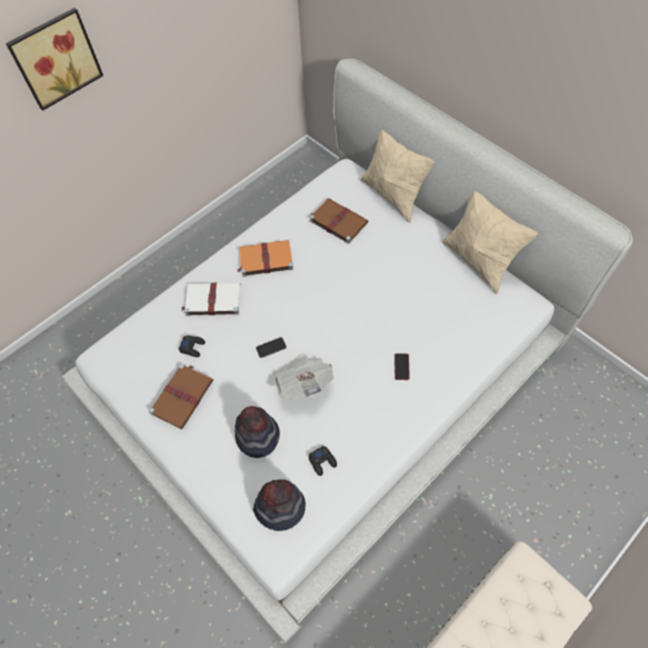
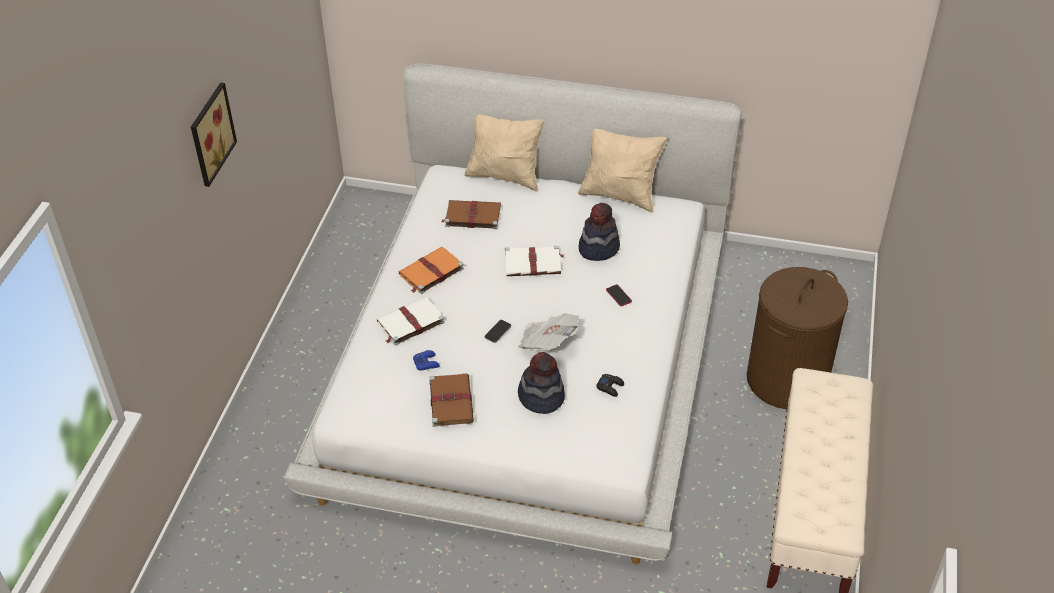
camera: 35 degrees left, 15 degrees down
(192, 347) = (426, 363): black game controller -> blue game controller
(280, 507) = (602, 432): hat -> hat (598, 248)
(353, 294) = (534, 263): none -> white book
(534, 512) = (787, 380): none -> brown laundry basket

